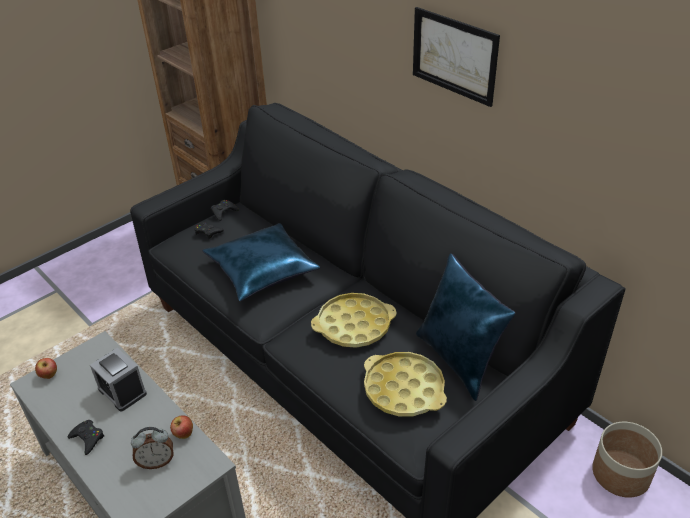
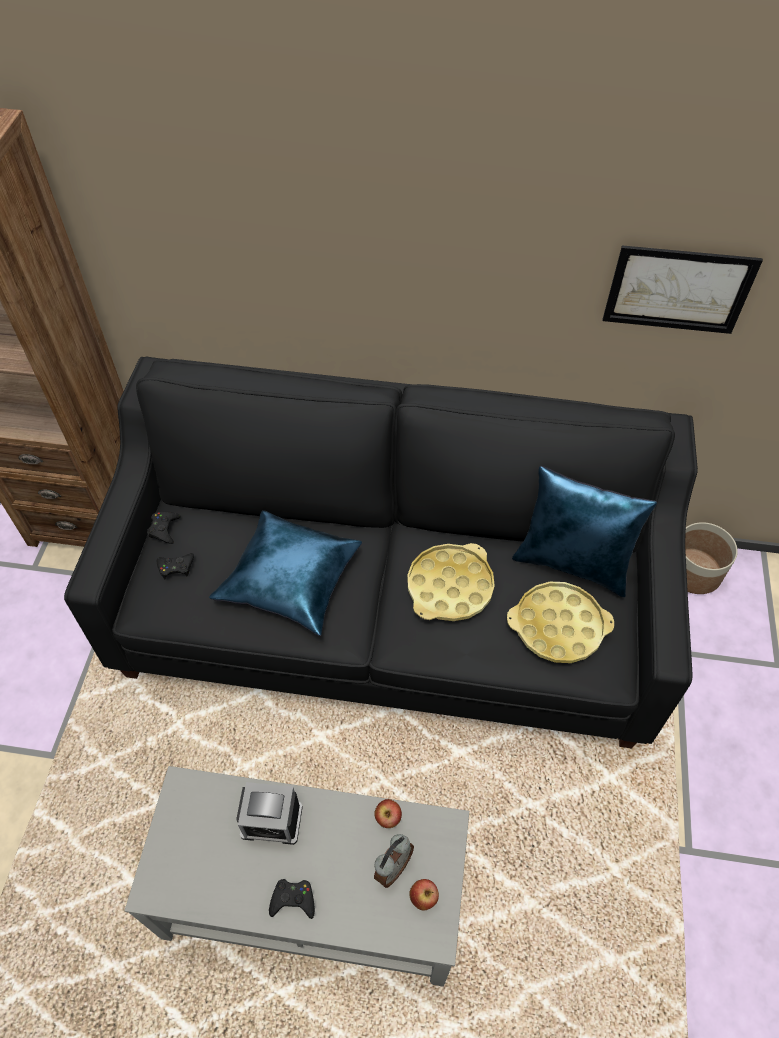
camera: 40 degrees left, 15 degrees up
(49, 375) = (164, 865): apple -> apple (423, 898)
(454, 55) = (446, 237): picture -> picture (678, 289)

